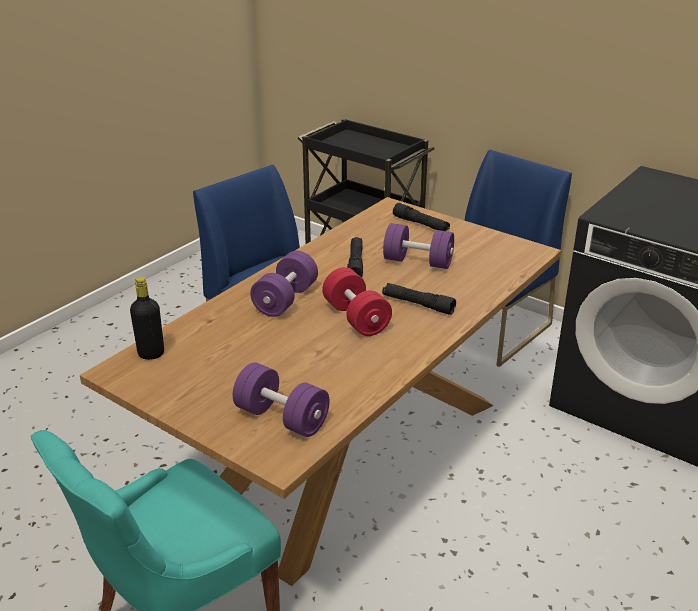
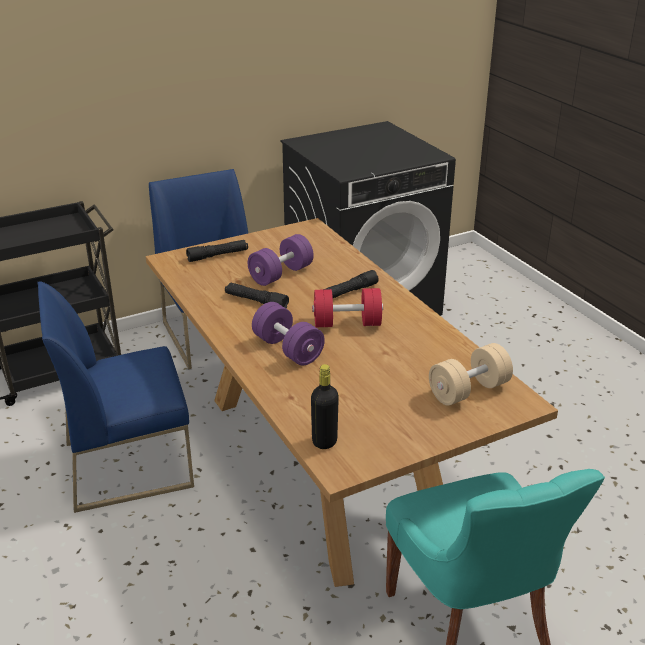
camera: 65 degrees left, 0 degrees up
(282, 418) = (469, 390): purple dumbbell -> beige dumbbell

